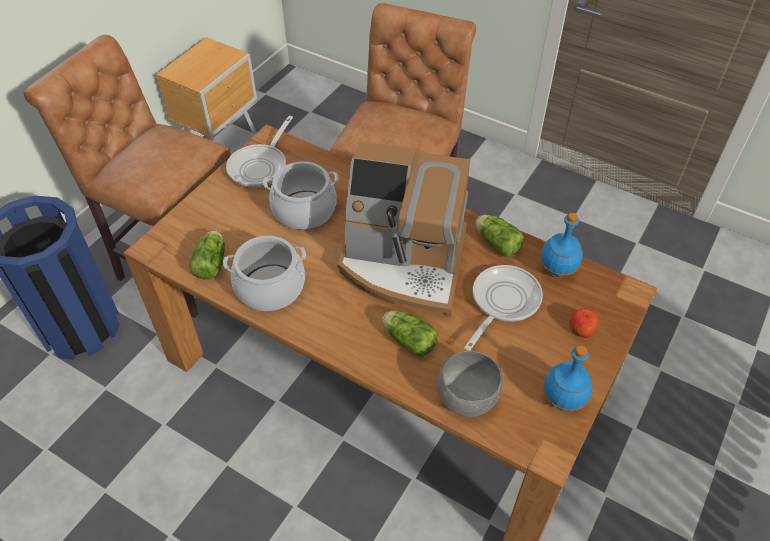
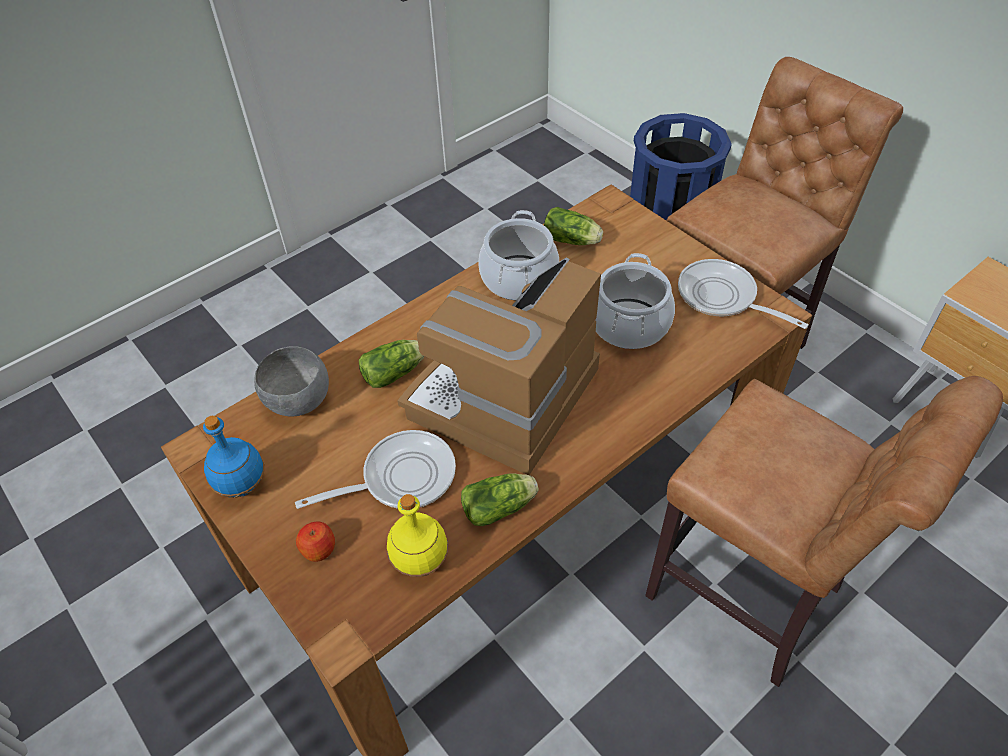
camera: 110 degrees right, 0 degrees up
(502, 302) = (401, 477): frying pan -> frying pan turned 75 degrees counterclockwise
(556, 271) = (421, 561): blue bottle -> yellow bottle

